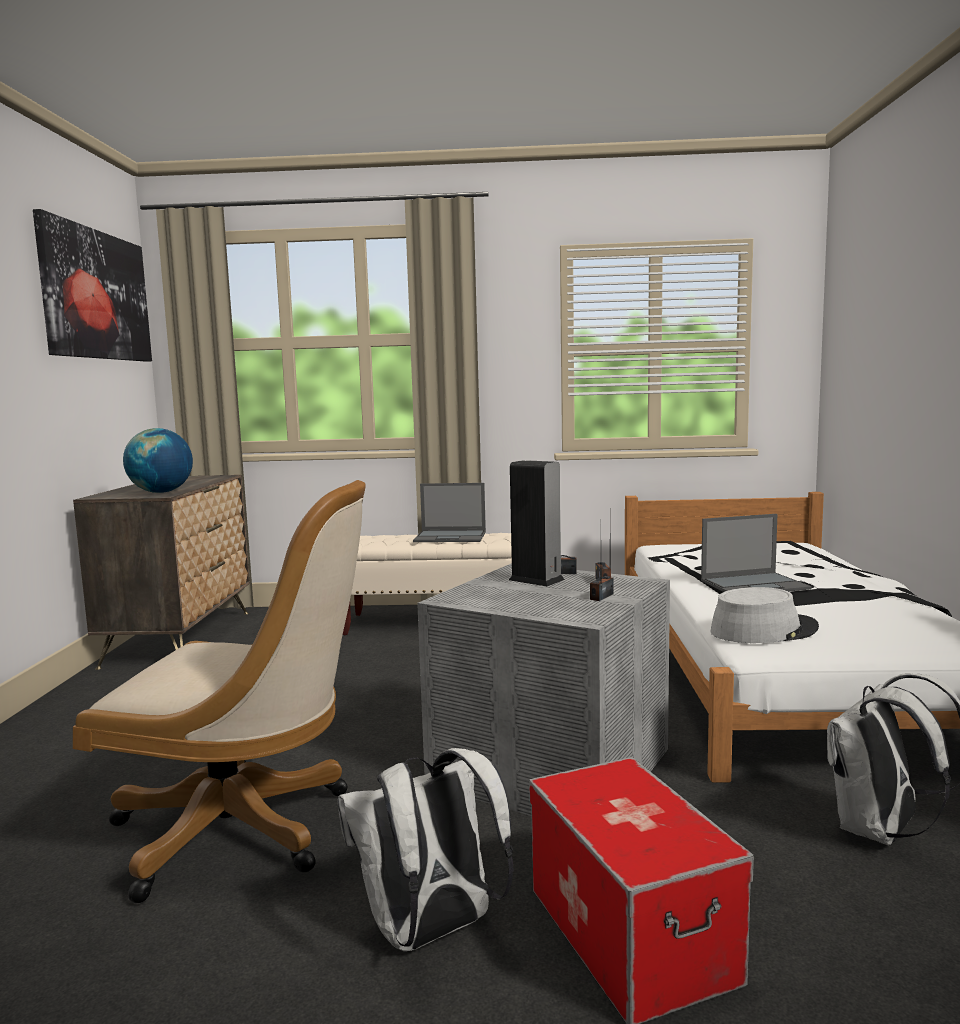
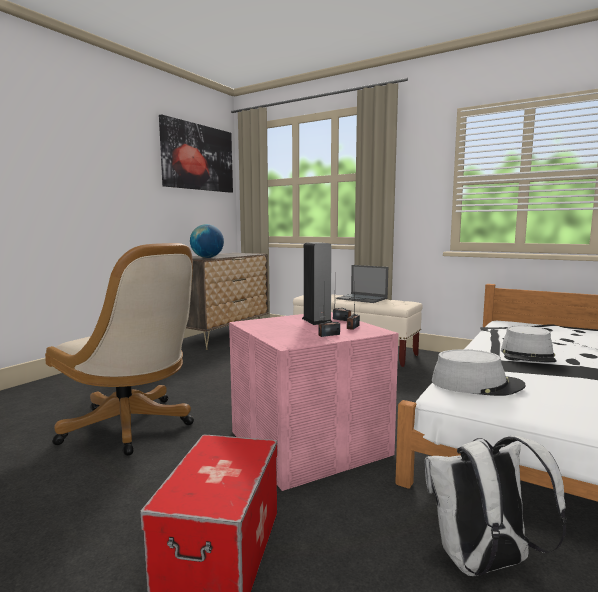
camera: 30 degrees right, 0 degrees up
(431, 932) = (134, 506): white backpack -> none
(552, 768) = (308, 444): grey storage box -> pink storage box
(755, 585) = (528, 355): laptop -> grey hat

